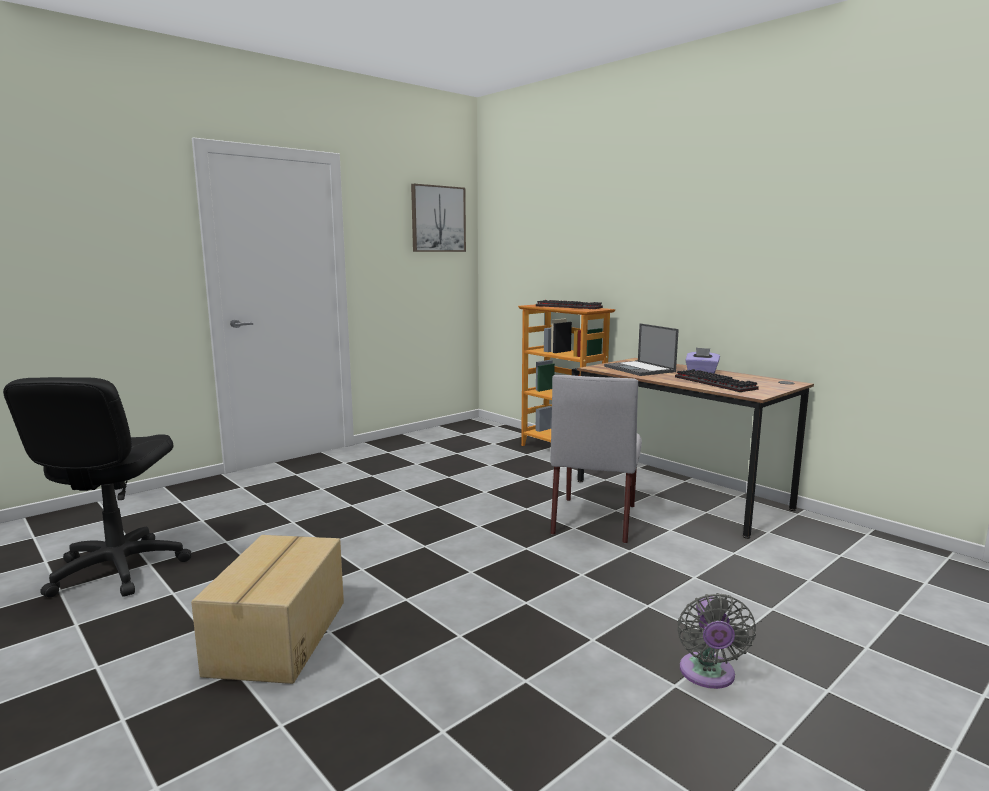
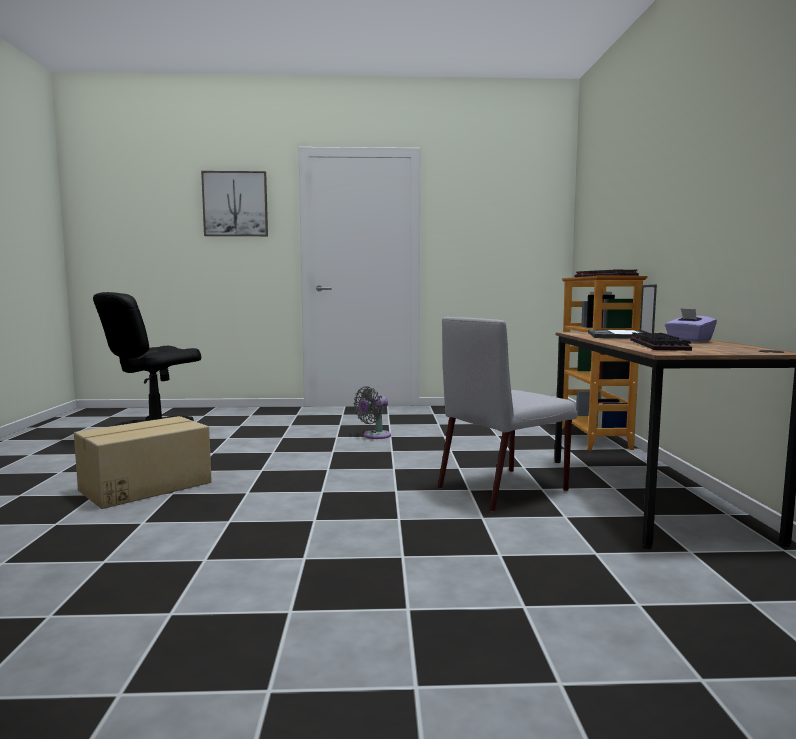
camera: 40 degrees right, 5 degrees down
(438, 219) = (523, 201): picture -> picture (235, 204)
(708, 675) = (332, 619): grey fan -> grey fan (374, 436)

